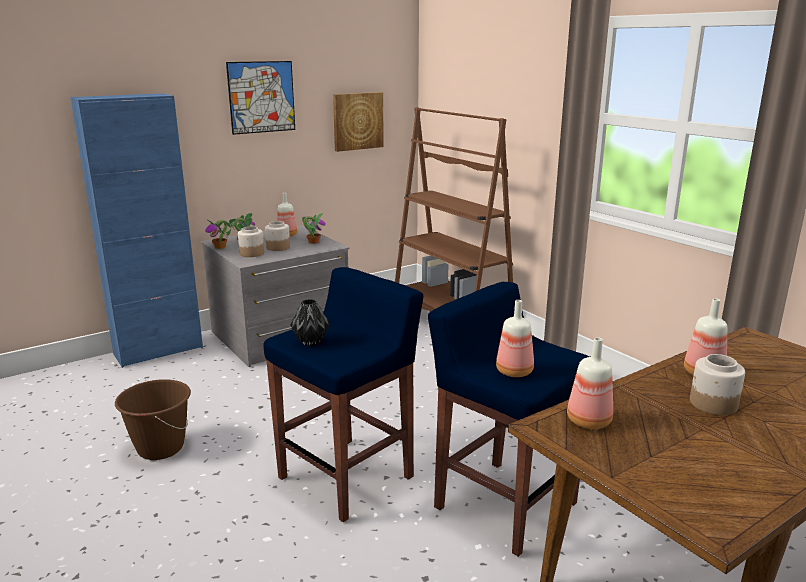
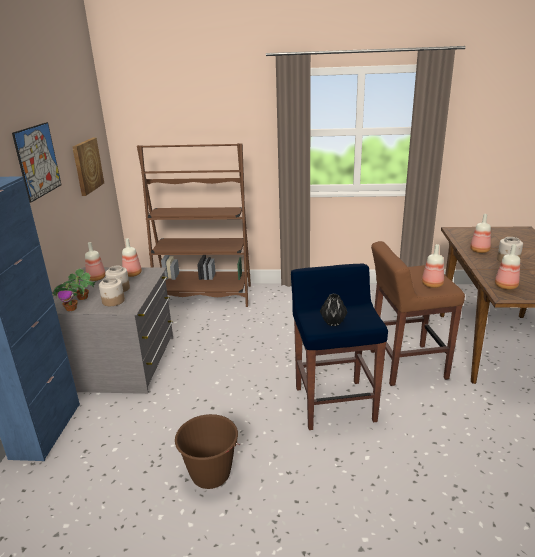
camera: 50 degrees left, 5 degrees up
(313, 242) = (132, 274): potted plant -> bottle
(503, 504) = (406, 364): blue stool -> brown stool

